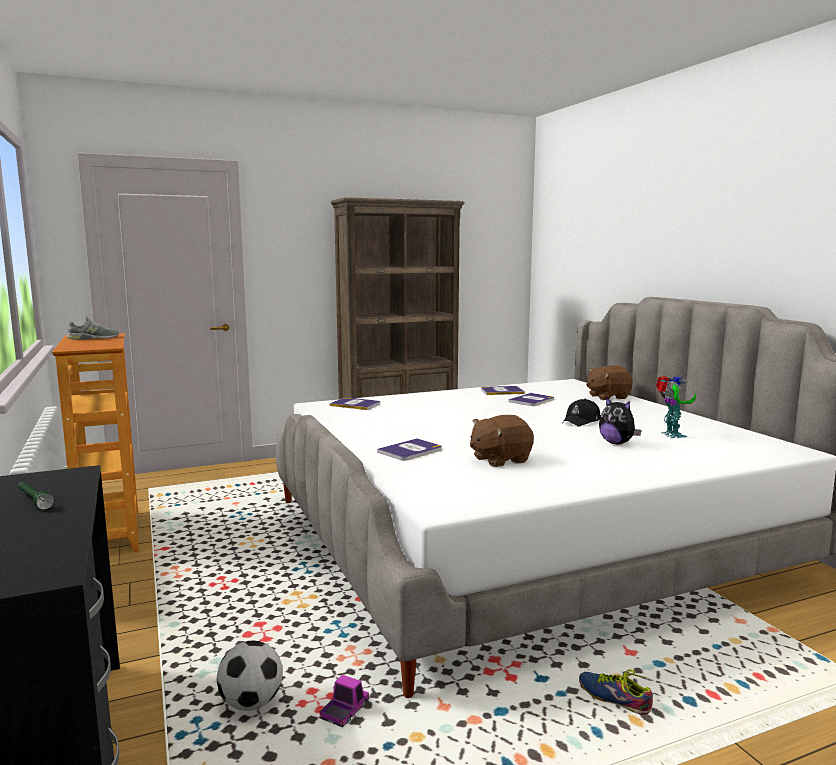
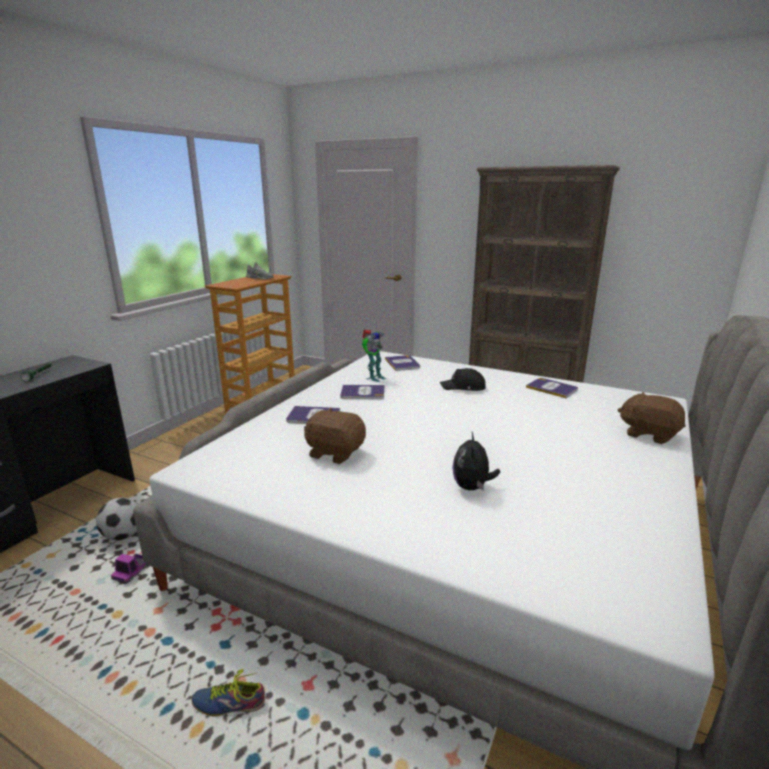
camera: 50 degrees right, 10 degrees up
(345, 712) = (132, 572): toy truck -> toy truck turned 120 degrees clockwise
(532, 400) = (548, 408): book -> book (362, 393)
(581, 421) = (521, 449): black cap -> black cap (463, 387)
(614, 696) = (229, 701): shoe -> shoe turned 90 degrees counterclockwise
(671, 435) = (560, 509): toy robot -> toy robot (373, 378)

